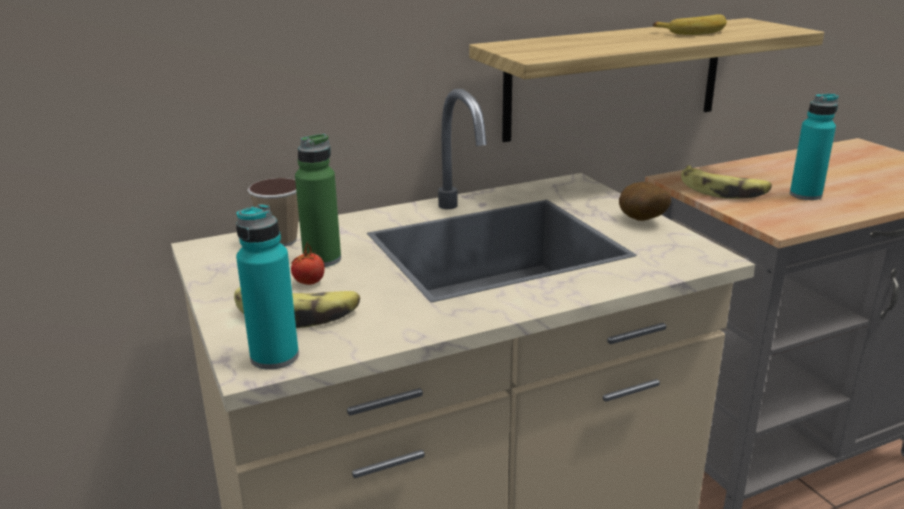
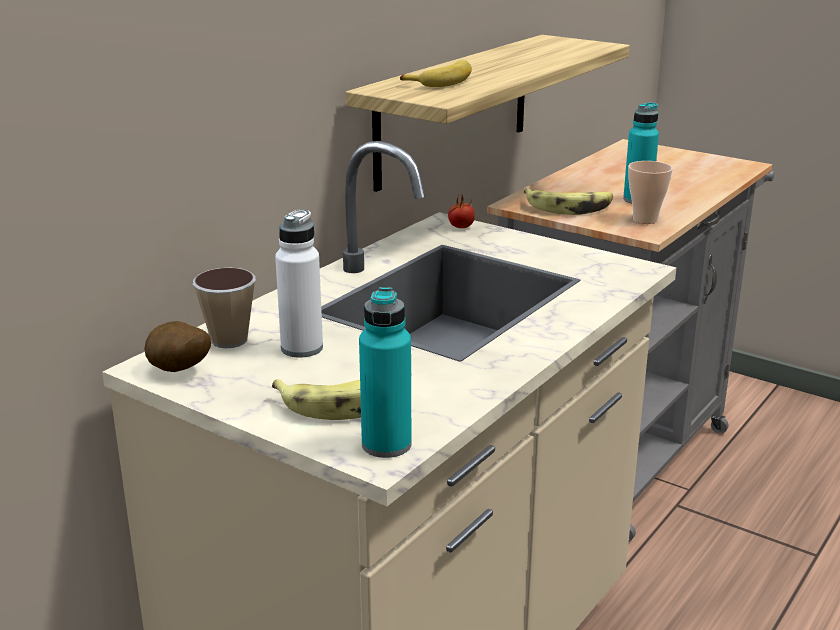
camera: 30 degrees left, 0 degrees up
(309, 282) = (320, 372): tomato -> tomato (461, 227)
(322, 259) = (302, 348): green bottle -> white bottle
(641, 221) = (548, 248): potato -> potato (178, 372)
(694, 32) = (528, 55): banana -> banana (442, 81)
(791, 215) = (645, 220): none -> cup

